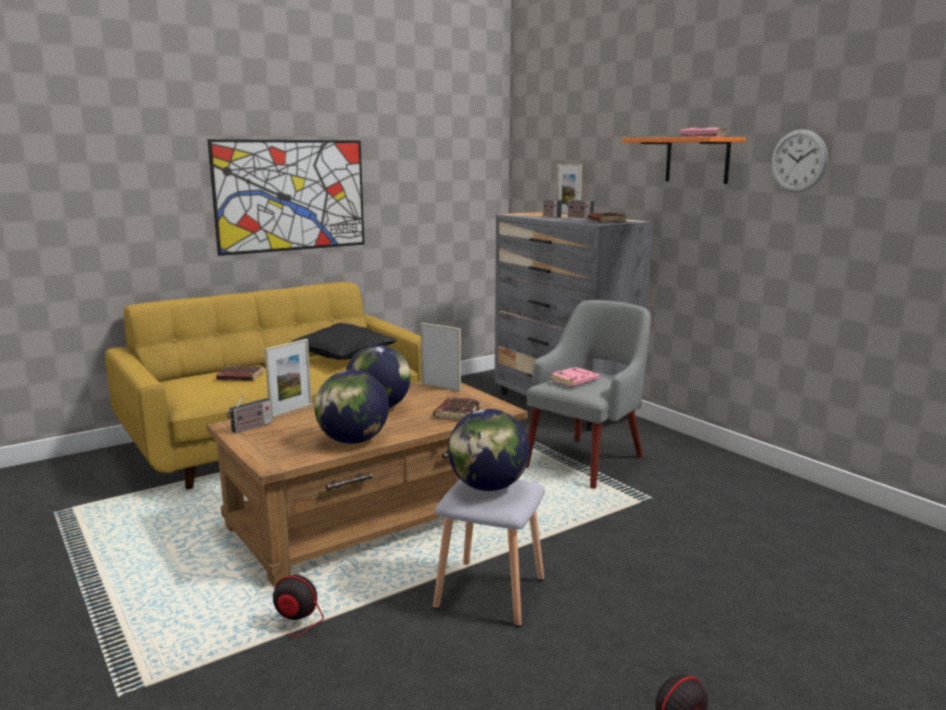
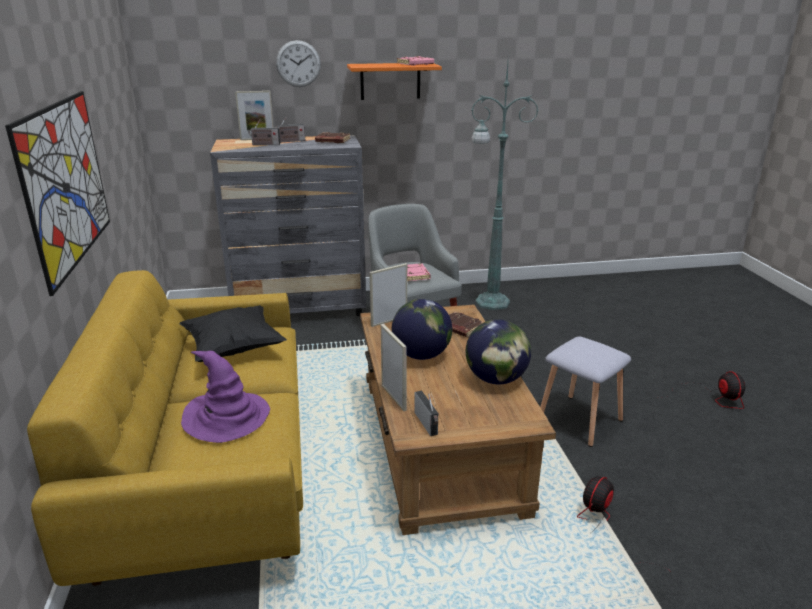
camera: 65 degrees left, 10 degrees up
(239, 377) = (226, 418): brown book -> purple hat
(488, 487) = (587, 351): globe -> none
(736, 487) = (490, 302): none -> green floor lamp
(798, 161) = (474, 79): wall clock -> wall clock (298, 64)

